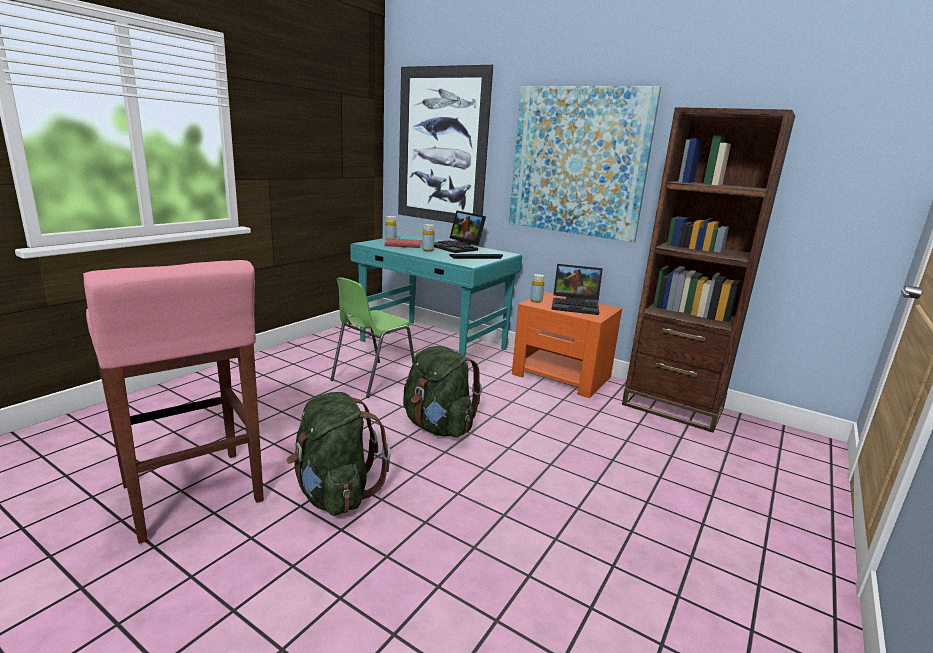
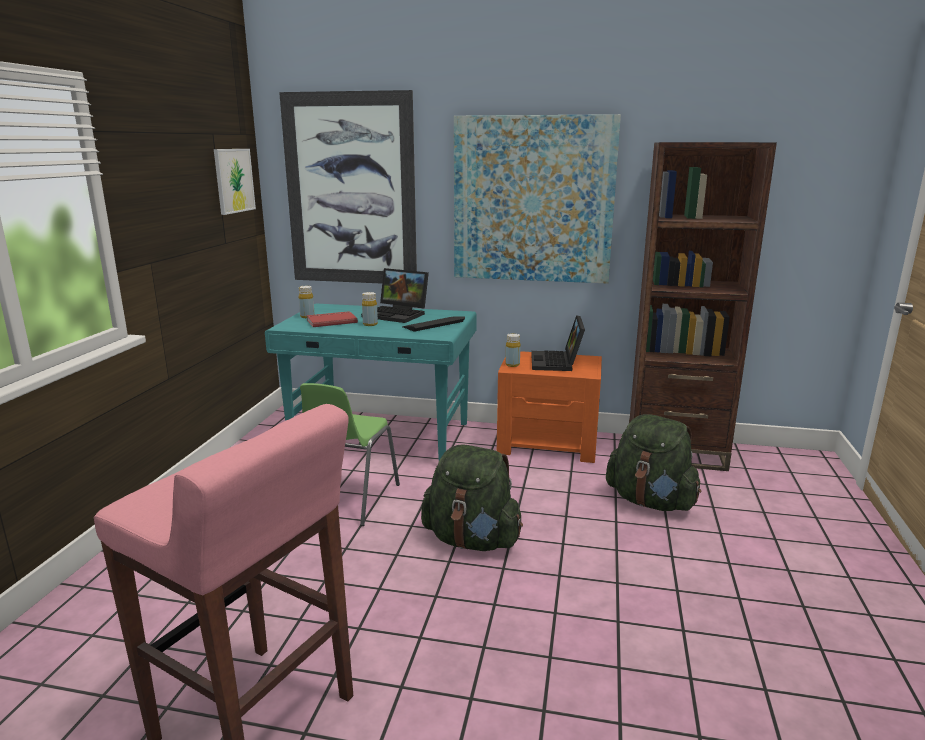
camera: 20 degrees left, 0 degrees up
(334, 493) = (427, 658): green backpack -> green backpack (651, 501)
(356, 131) = (234, 180): none -> picture
(576, 306) = (557, 362): laptop -> laptop turned 105 degrees clockwise

